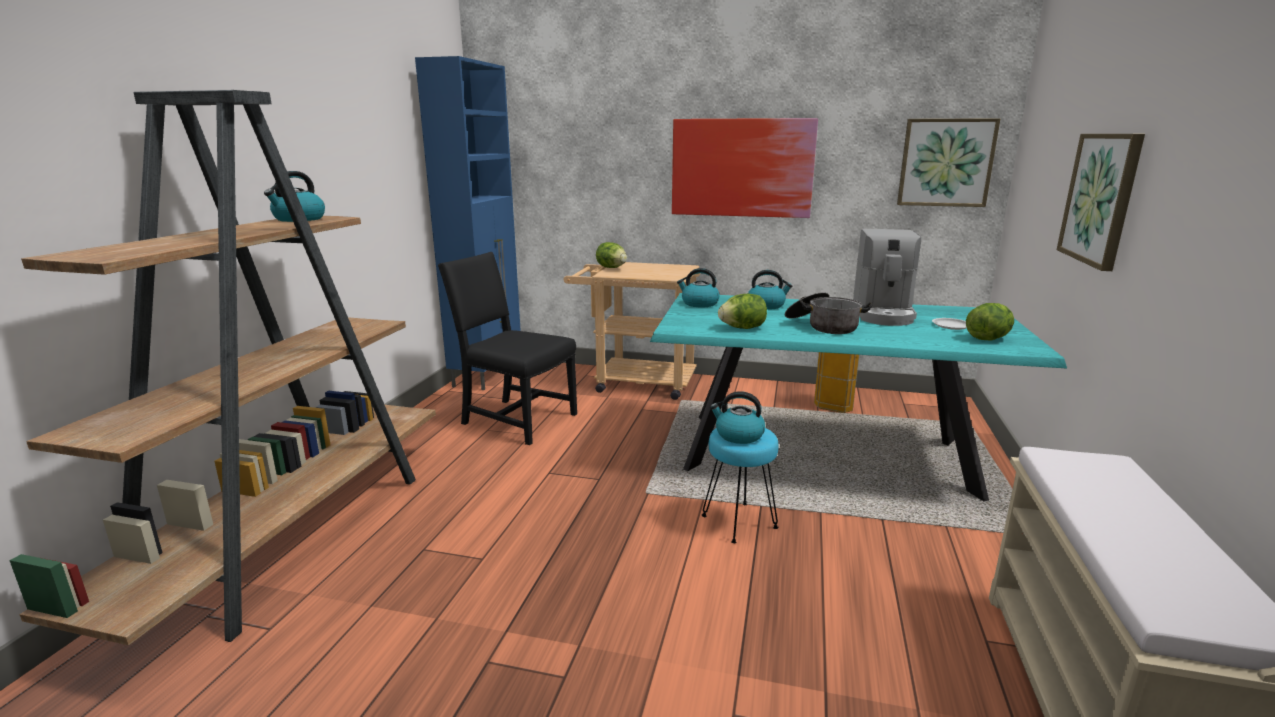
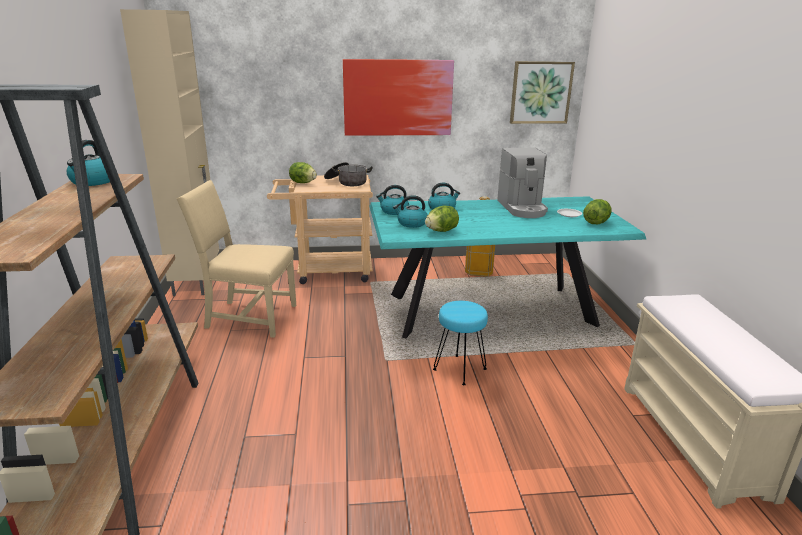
camera: 20 degrees left, 5 degrees up
(488, 374) = (197, 279): blue cabinet -> beige cabinet
(515, 419) = (248, 317): black chair -> beige chair
(738, 435) = (461, 311): kettle -> kettle (411, 223)
(823, 326) = (492, 223): cooking pot -> cooking pot (347, 182)
(1101, 198) = (660, 131): picture -> none

